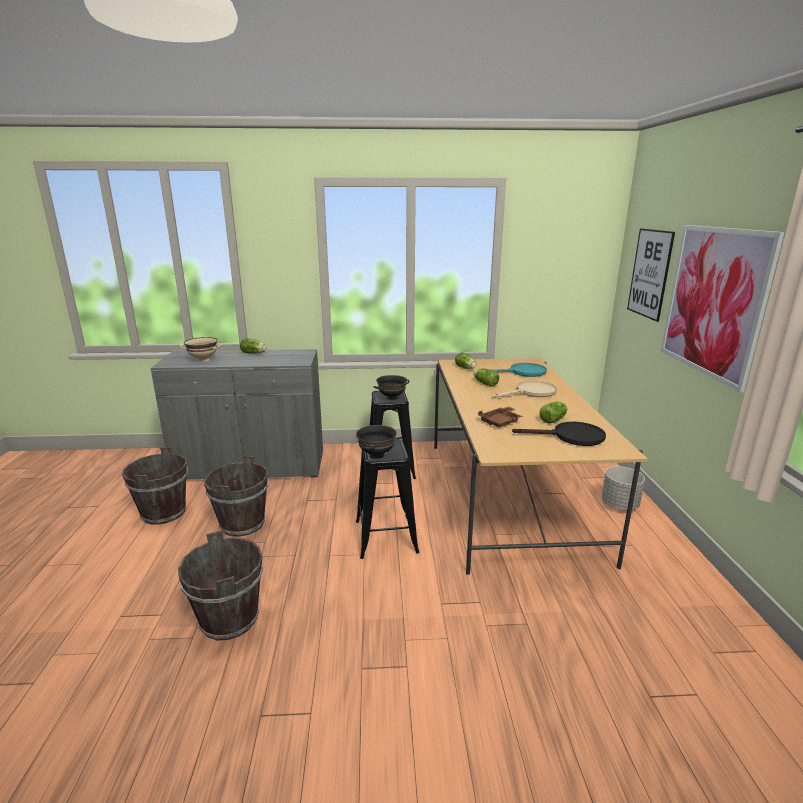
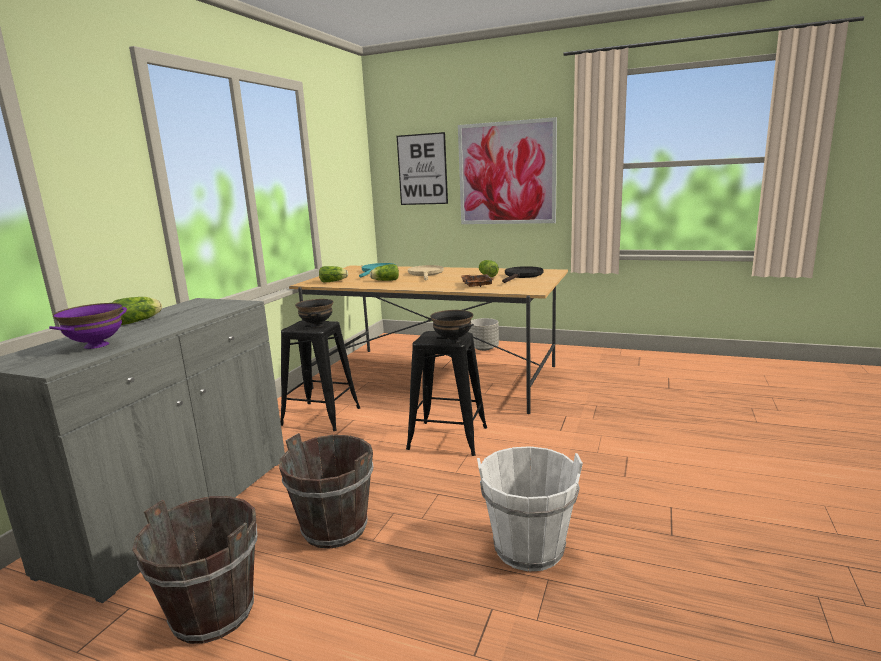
camera: 65 degrees left, 5 degrees down
(203, 360) = (96, 345): beige bowl -> purple bowl
(230, 619) = (529, 548): brown bucket -> white bucket

